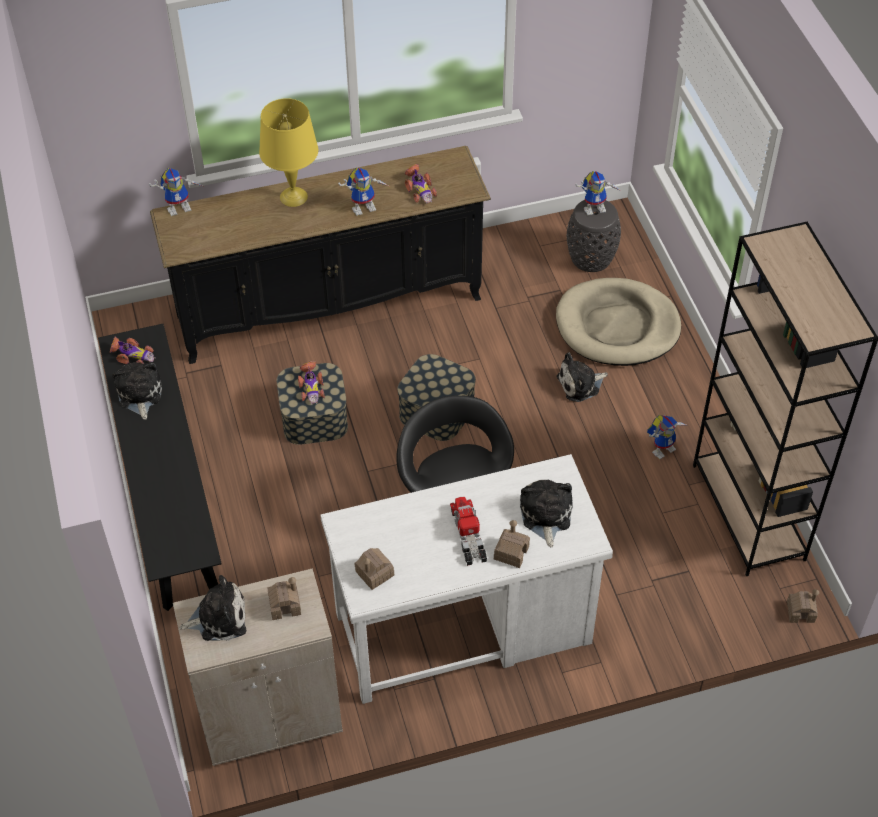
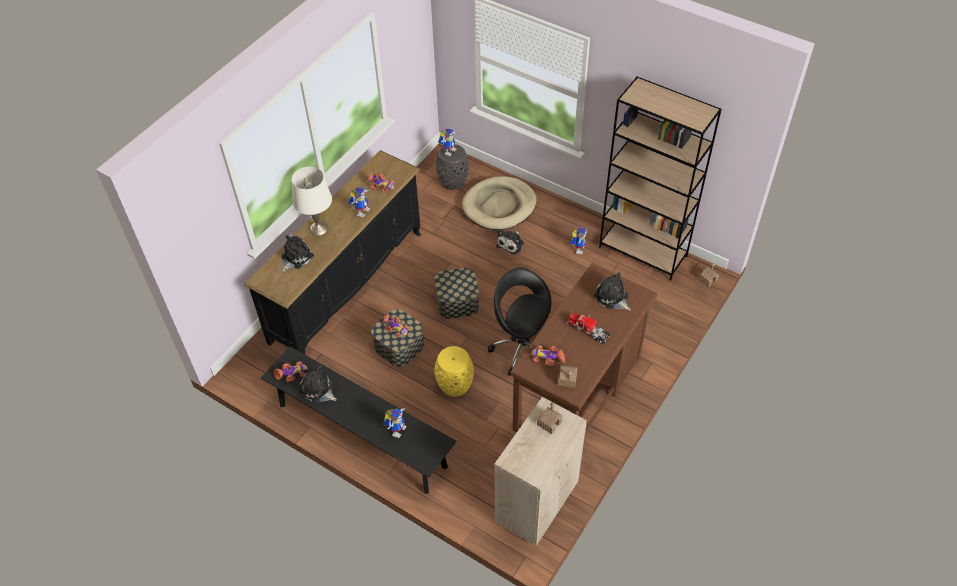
camera: 40 degrees left, 0 degrees up
(180, 207) = (260, 271): toy robot -> toy robot (397, 429)
(218, 618) = (525, 453): plush toy -> plush toy (295, 257)
(294, 197) = (318, 228): yellow table lamp -> white table lamp
(328, 508) = (455, 384): none -> yellow stool
(381, 530) = (548, 357): none -> toy car
(463, 629) = (578, 393): white desk -> brown desk
(511, 553) = (616, 325): toy house -> none

